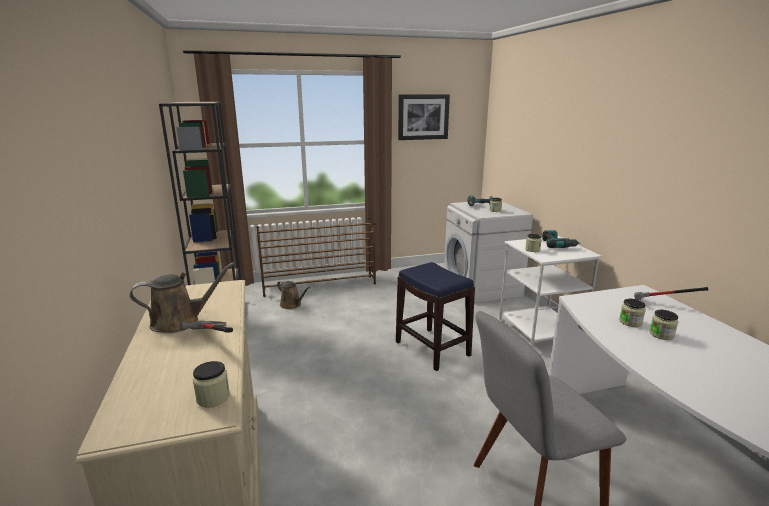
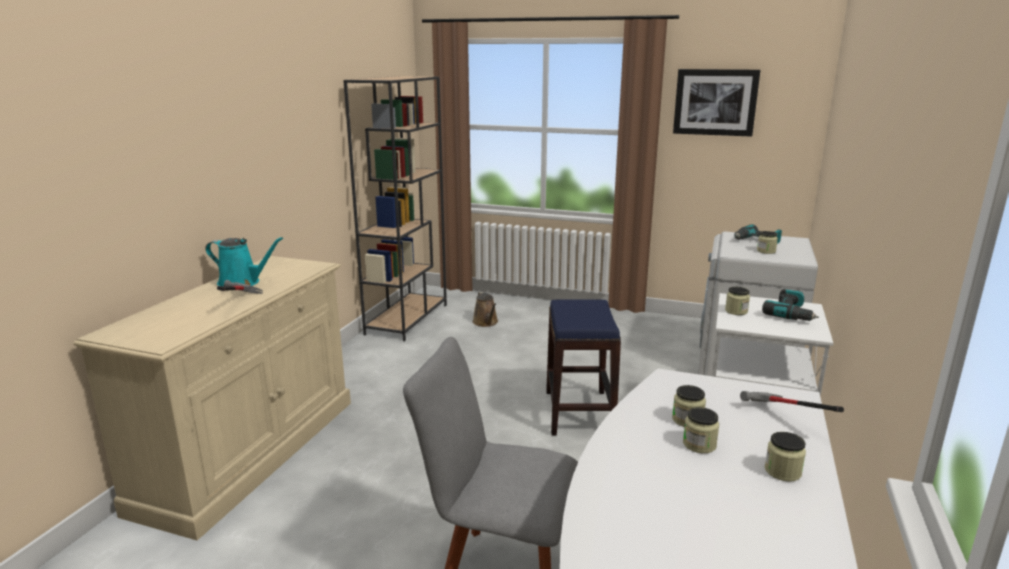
camera: 35 degrees right, 0 degrees up
(180, 321) = (242, 283): brown watering can -> turquoise watering can
(213, 397) = (177, 335): jar -> jar (782, 471)
(320, 286) = (539, 311): brown shoe rack -> none

